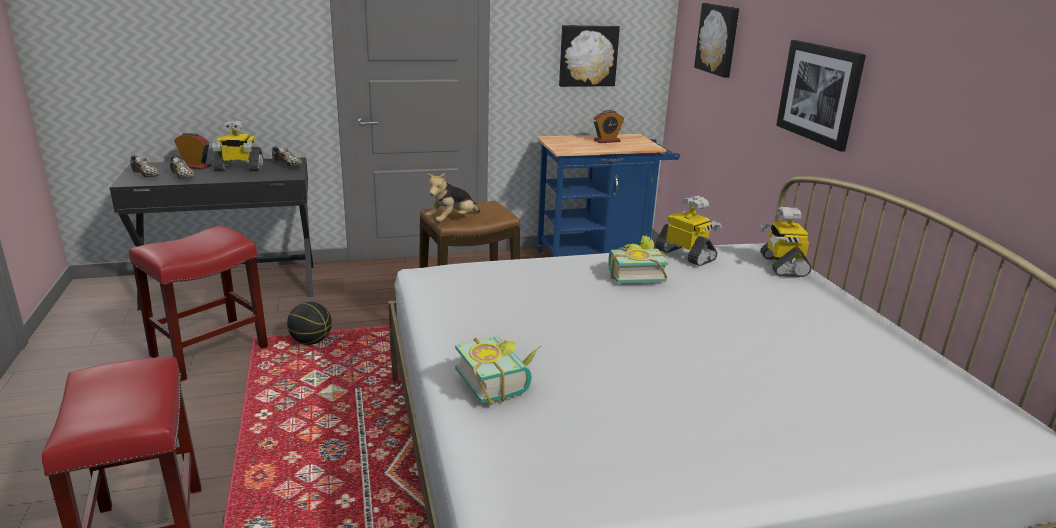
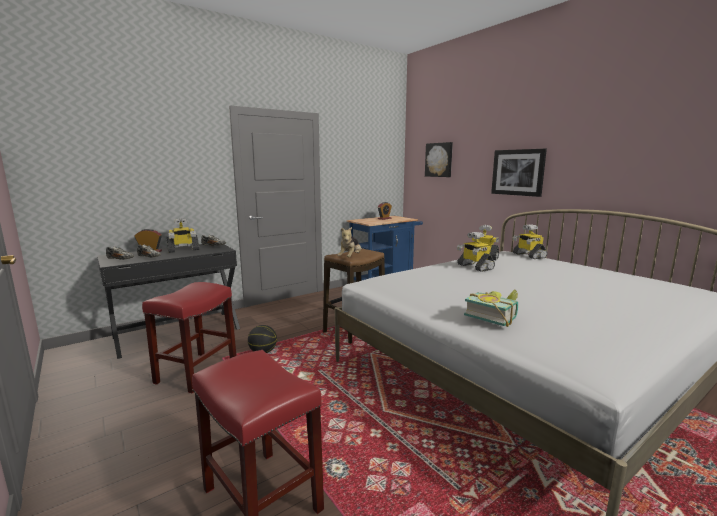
camera: 20 degrees left, 10 degrees down
(588, 55) = (367, 175): picture -> none
(634, 275) = (474, 267): book -> toy robot

